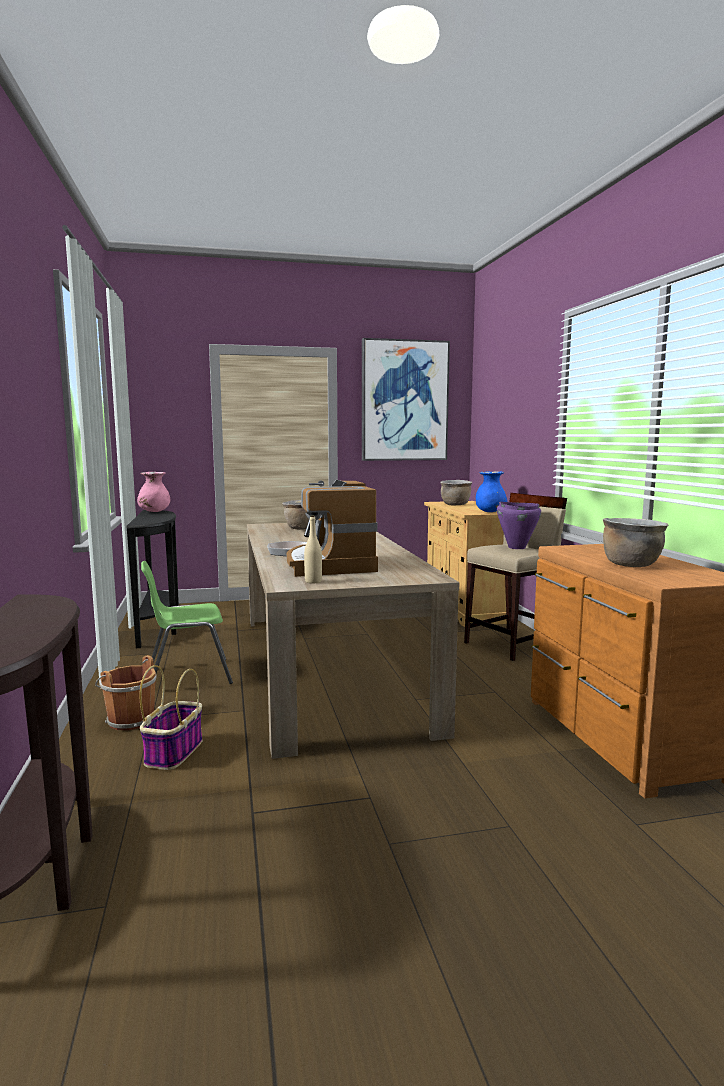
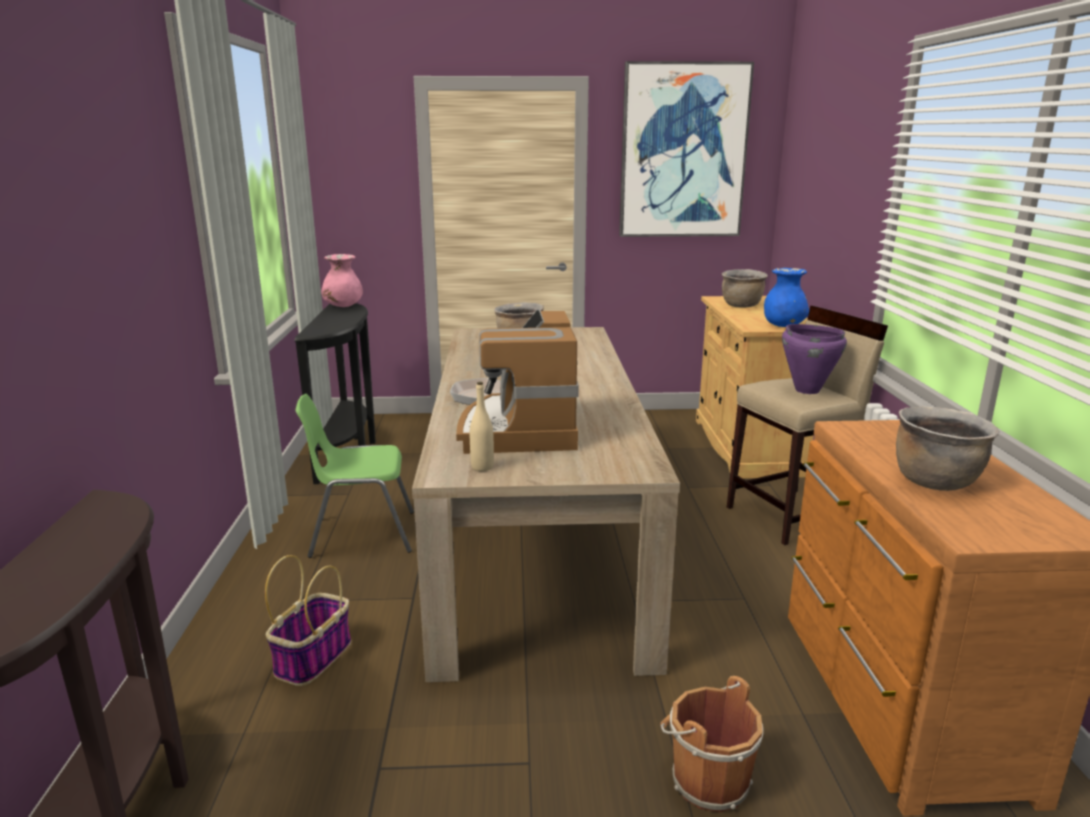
camera: 10 degrees right, 10 degrees up
(129, 720) = (276, 600): brown bucket -> brown bucket (706, 780)

